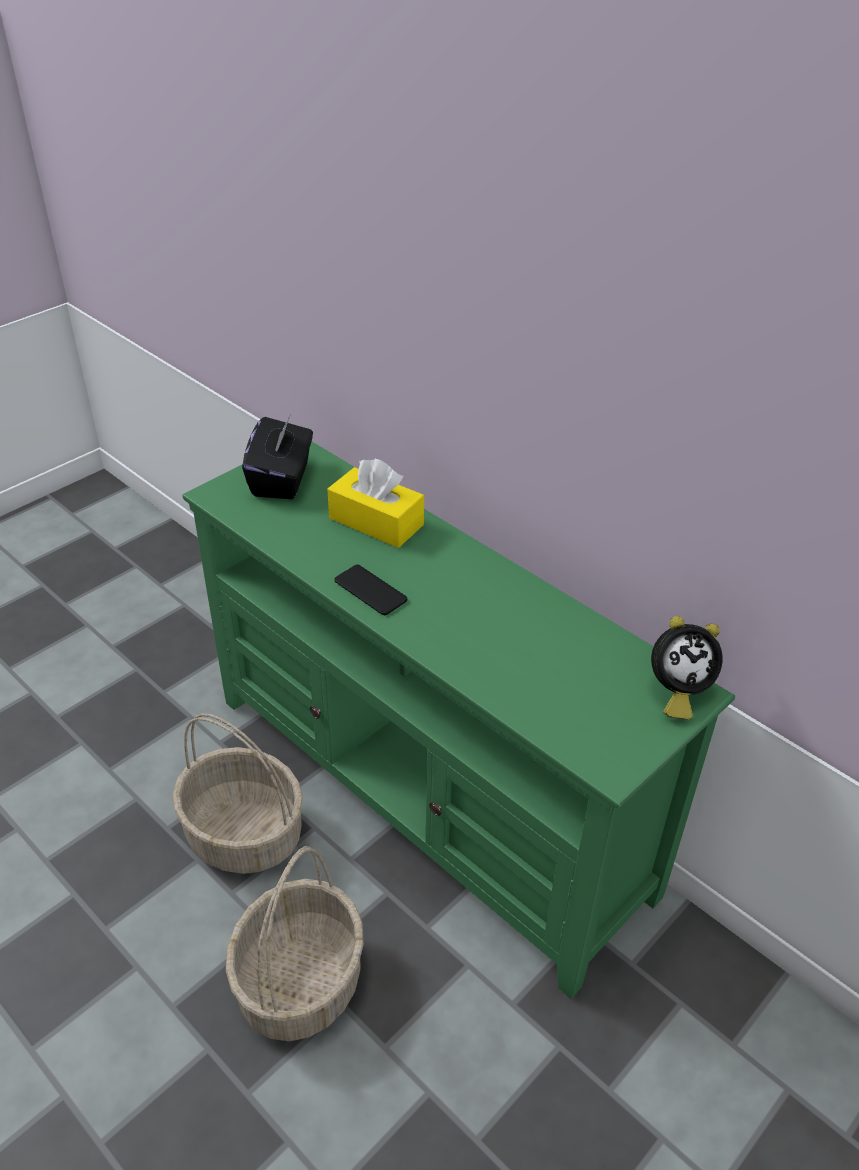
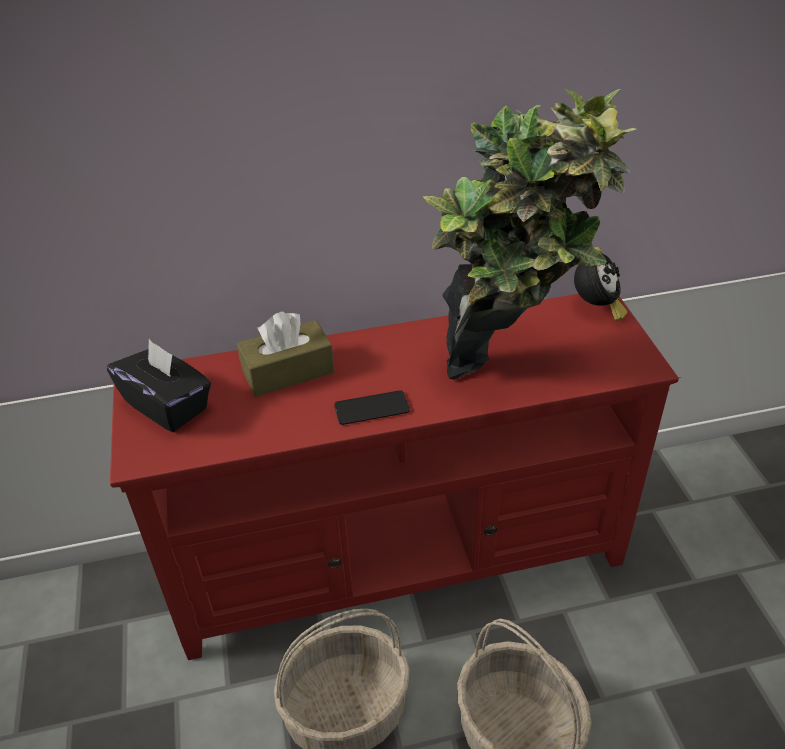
camera: 55 degrees left, 0 degrees up
(376, 521) = (288, 371): yellow tissue box -> brown tissue box
(427, 793) = (399, 559): green tv stand -> red tv stand
(513, 658) = (510, 365): none -> potted plant

